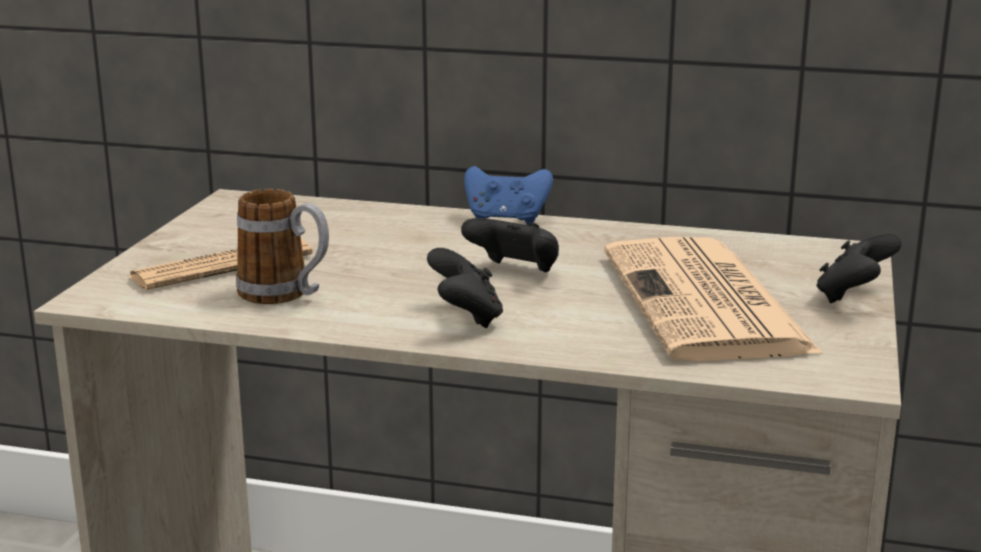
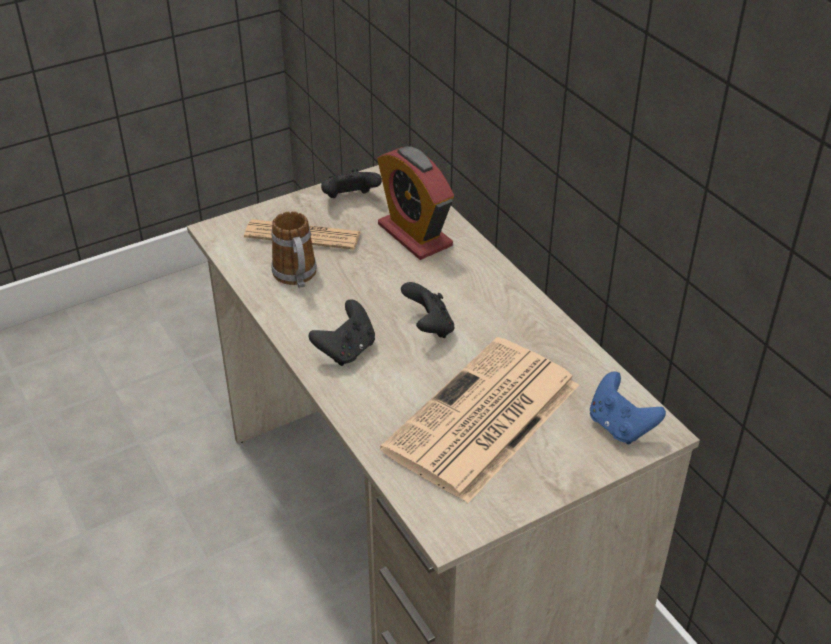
camera: 45 degrees right, 20 degrees up
(357, 226) = (414, 235): none -> alarm clock
(506, 220) = (500, 275): blue game controller -> blue game controller (620, 426)
(853, 296) = (574, 471): black game controller -> black game controller (350, 200)

